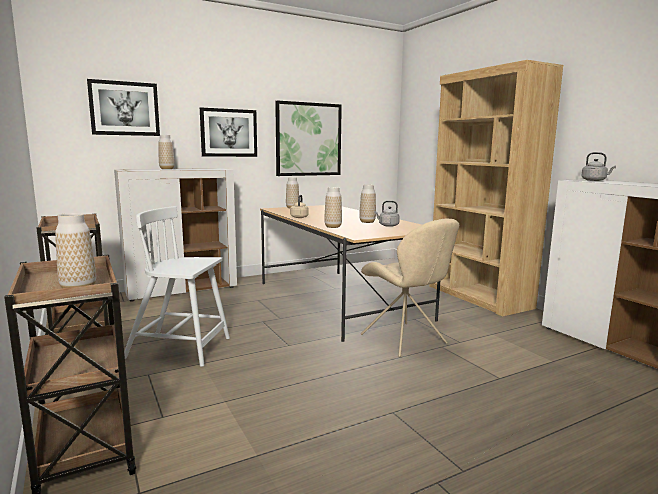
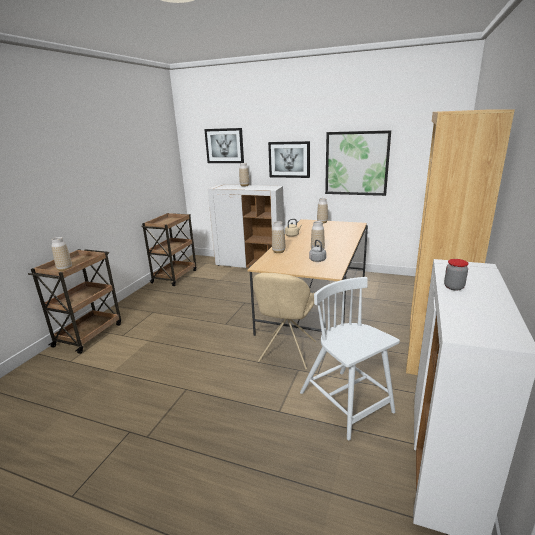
camera: 50 degrees right, 10 degrees up
(180, 348) = (185, 303): white chair -> white chair (346, 403)
(595, 180) = (469, 270): grey kettle -> none
(625, 183) = (453, 287): none -> jar

